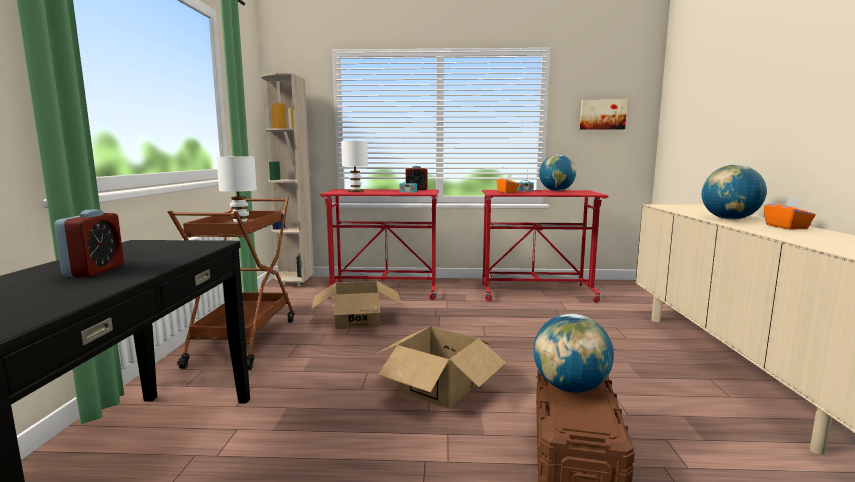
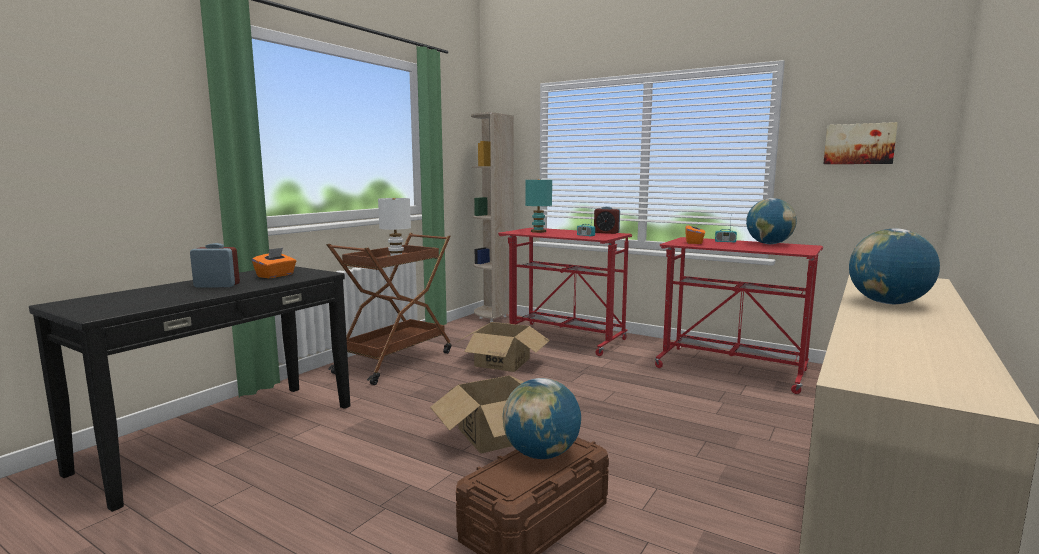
camera: 30 degrees right, 0 degrees up
(95, 271) = (217, 285): alarm clock -> alarm clock turned 120 degrees counterclockwise
(355, 191) = (538, 231): white table lamp -> turquoise table lamp
(786, 227) = (926, 323): orange tissue box -> orange tissue box (276, 275)

